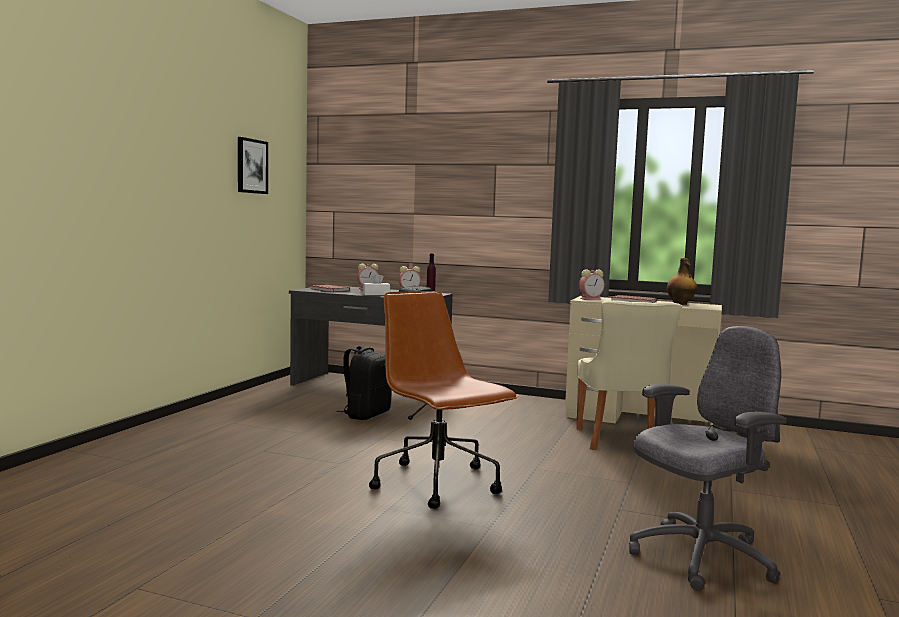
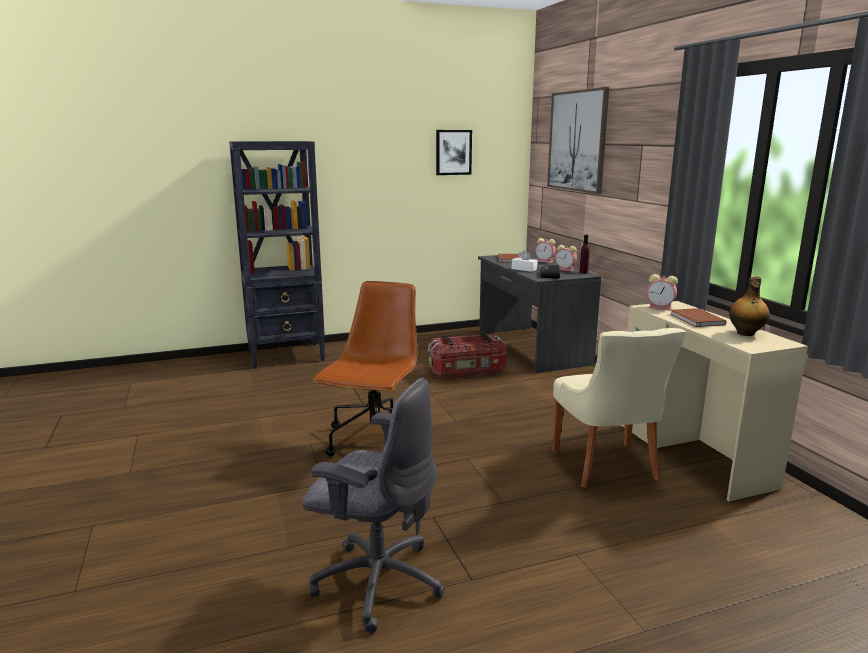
camera: 50 degrees right, 10 degrees up
(112, 452) = (287, 356): none -> black bookcase
(366, 415) = (467, 372): black backpack -> storage box
(397, 161) = (577, 141): none -> picture
(622, 441) = (607, 467): beige chair -> beige chair turned 60 degrees counterclockwise

